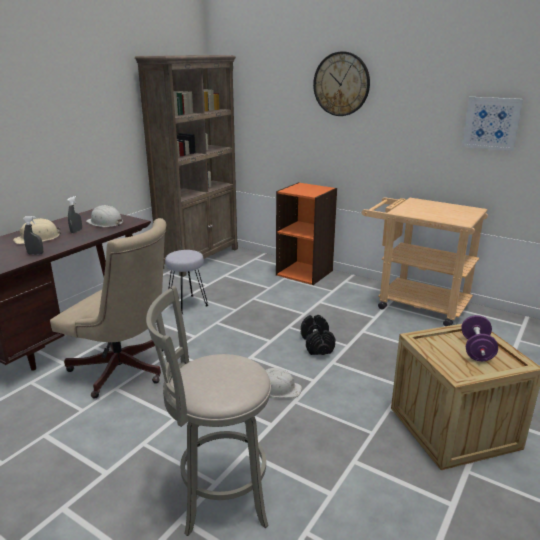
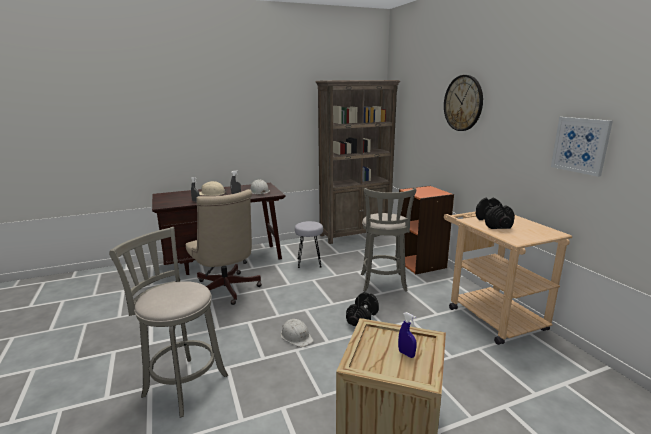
camera: 35 degrees right, 5 degrees down
(294, 304) = (383, 283): none -> grey stool
(420, 210) = (492, 223): none -> black dumbbell
(476, 350) = (406, 354): purple dumbbell -> blue spray bottle

